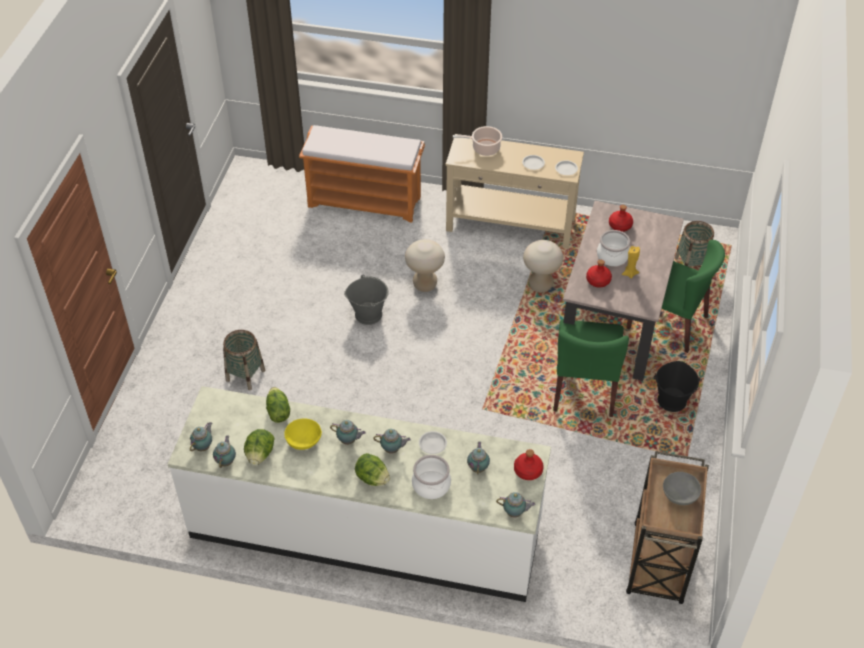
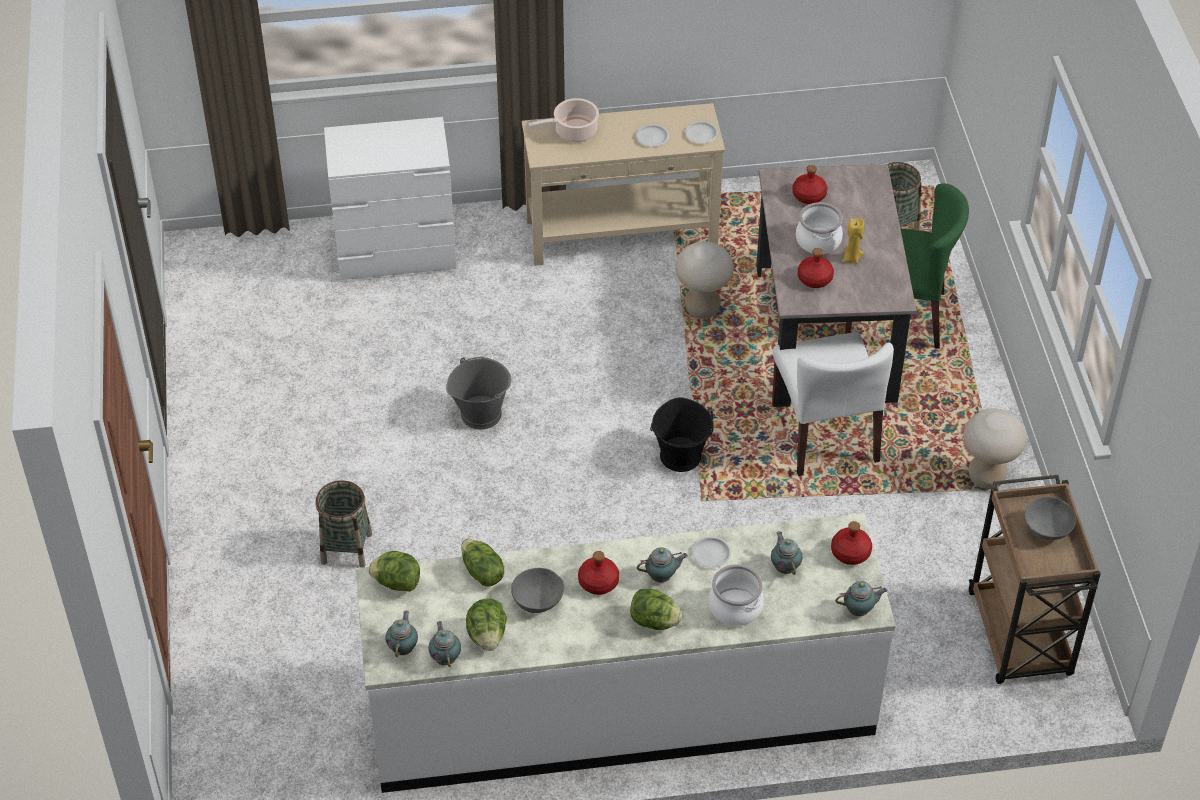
camera: 20 degrees left, 0 degrees up
(221, 403) = (396, 583): none -> lettuce
(304, 441) = (537, 601): yellow bowl -> grey bowl
(349, 441) = (598, 582): teapot -> red bottle
(365, 201) = (397, 252): orange bench -> white dresser
(425, 284) = (541, 350): beige stool -> beige stool (986, 477)
(584, 388) = (825, 434): green chair -> white chair
(672, 401) = (947, 418): black bucket -> black bucket (681, 456)

